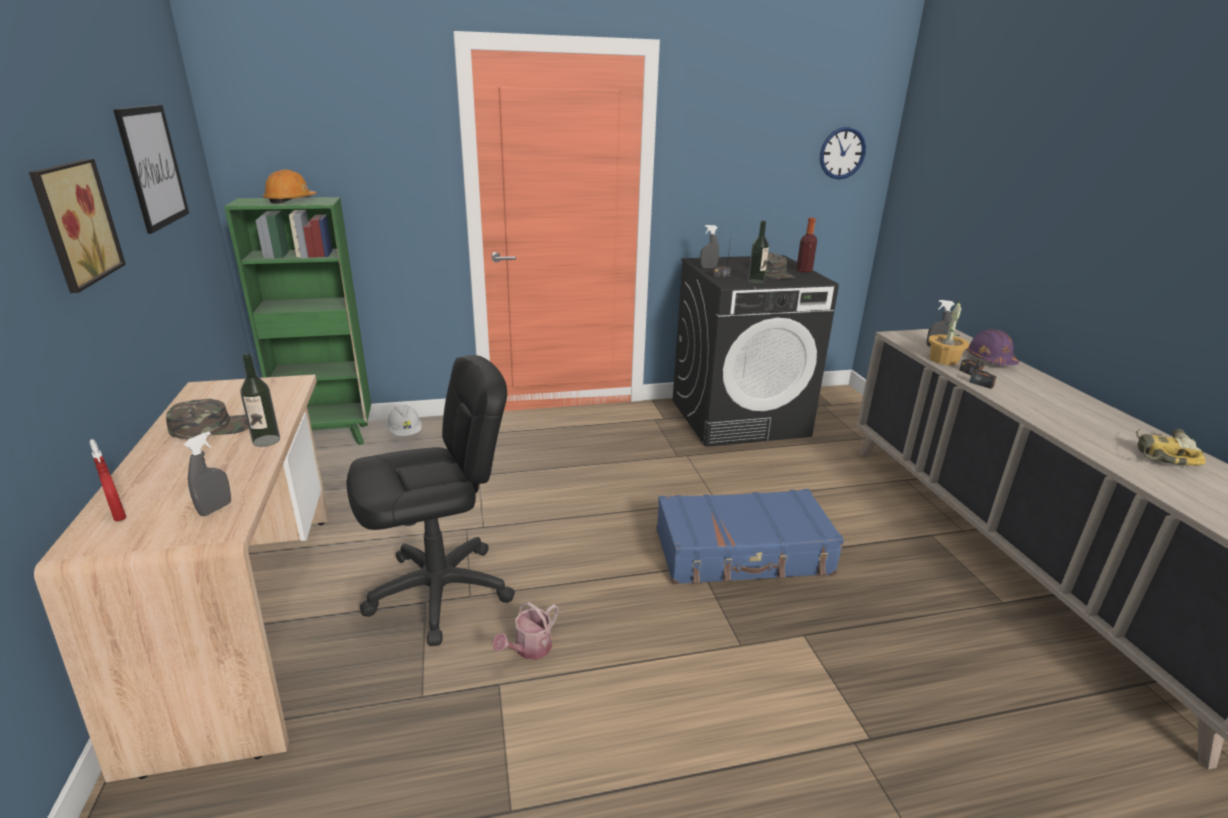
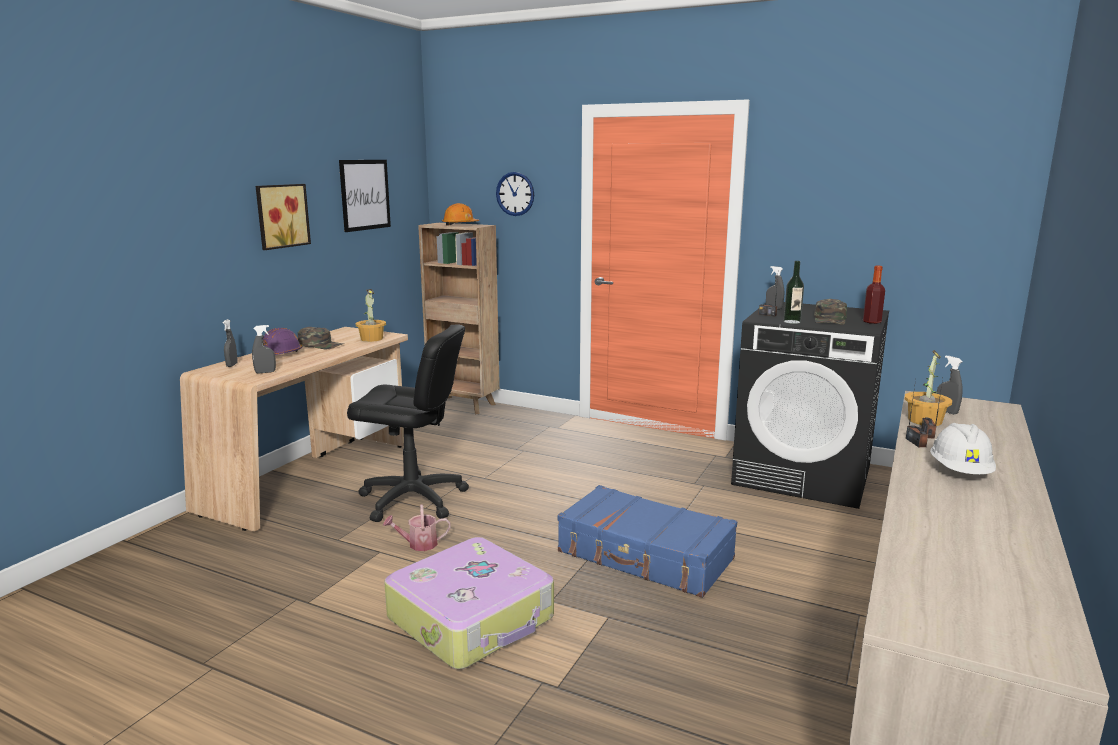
camera: 40 degrees right, 10 degrees down
(119, 515) = (232, 365): red spray bottle -> grey spray bottle
(266, 440) = (331, 354): bottle -> none
(277, 395) = (371, 339): none -> potted plant
(329, 437) = (464, 405): green bookcase -> brown bookcase
(405, 433) = (512, 415): white hard hat -> white hard hat (960, 472)
(708, 711) = (472, 618): none -> suitcase
(842, 153) = (963, 203): wall clock -> wall clock (515, 194)
(989, 360) = (988, 432): purple hard hat -> purple hard hat (279, 354)
(1161, 452) = (994, 529): power drill -> none

